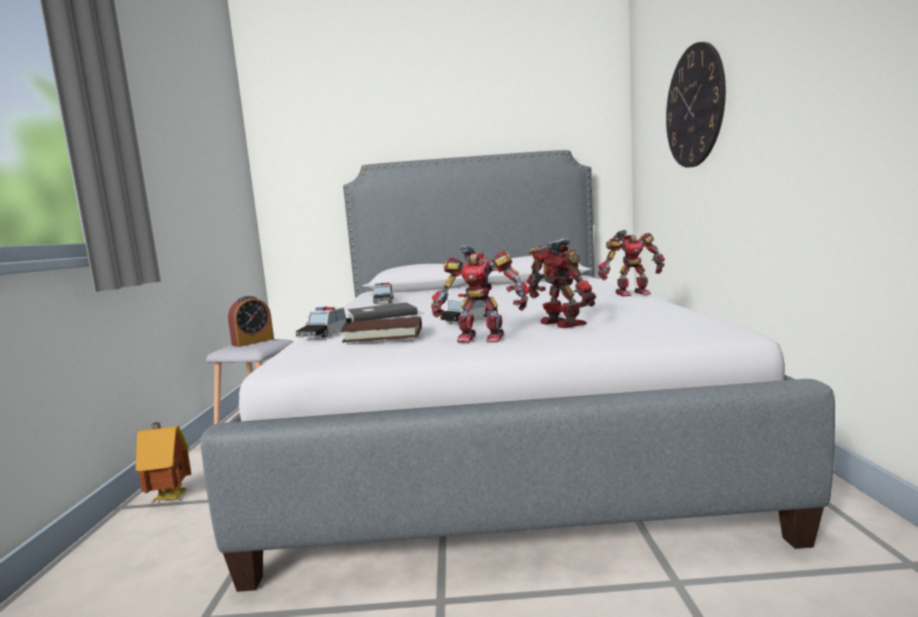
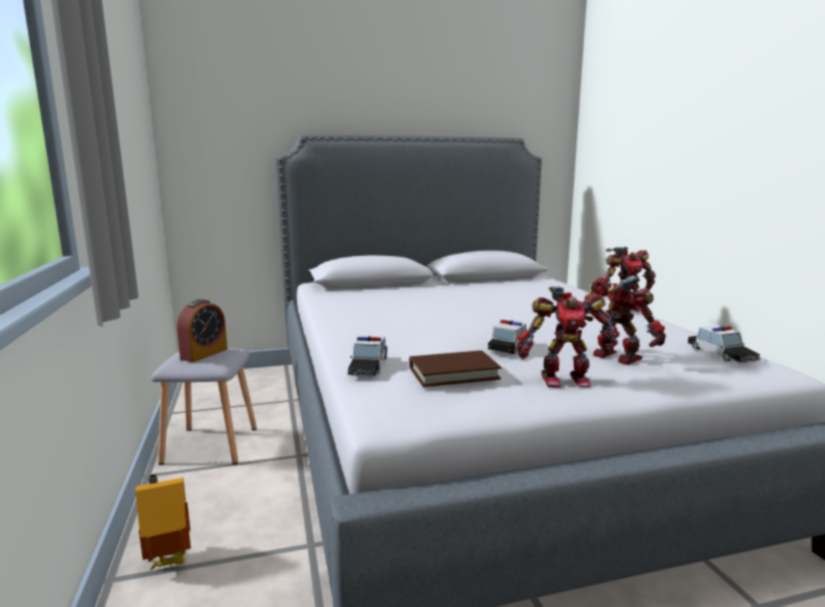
camera: 15 degrees left, 5 degrees up
(380, 315) = (394, 334): grey book -> none
(383, 301) = (358, 306): toy car -> toy car (721, 354)
(694, 107) = (674, 121): wall clock -> none

